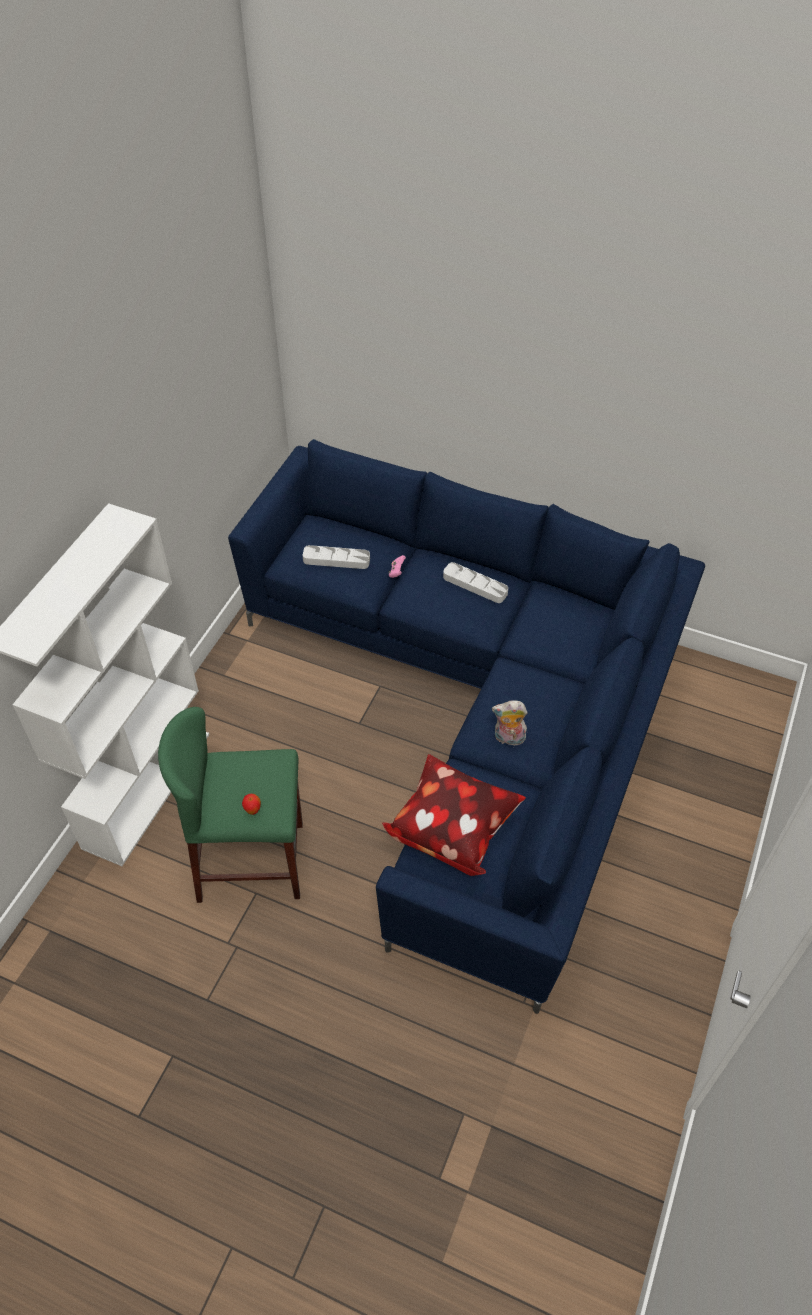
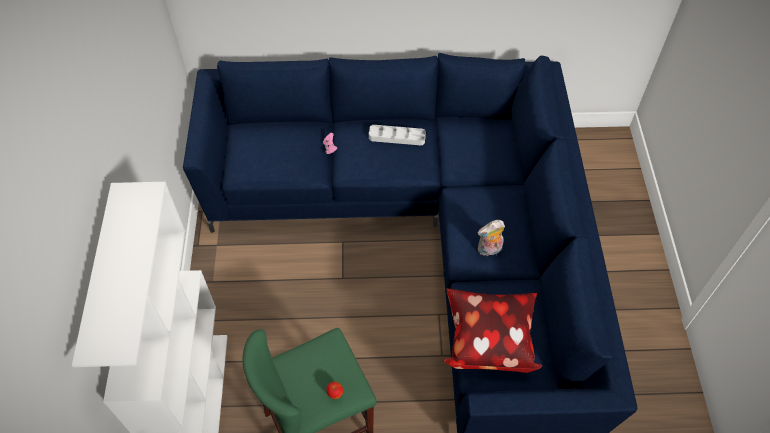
camera: 25 degrees left, 5 degrees up
(336, 560) = (277, 155): grey tray -> none

